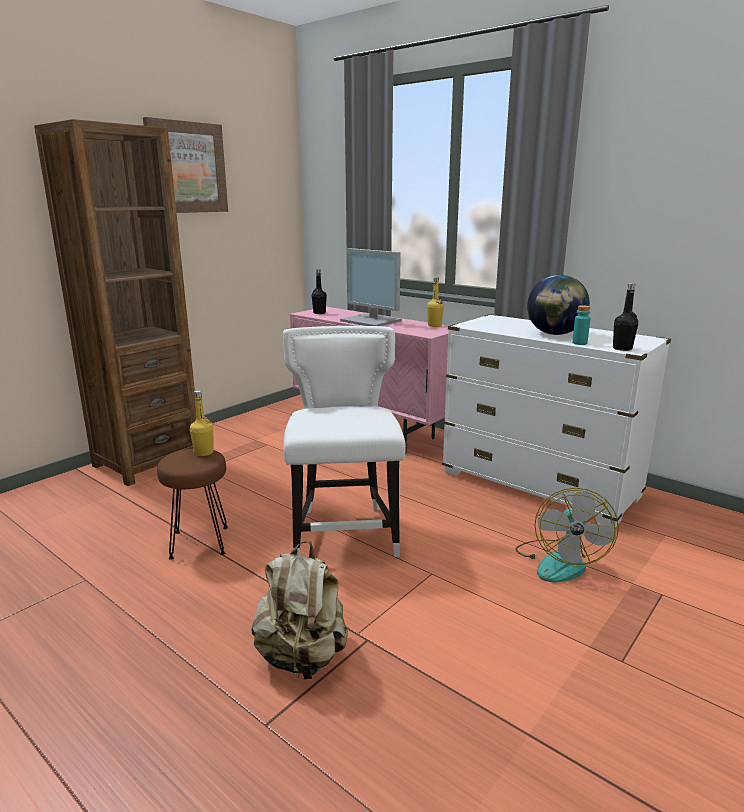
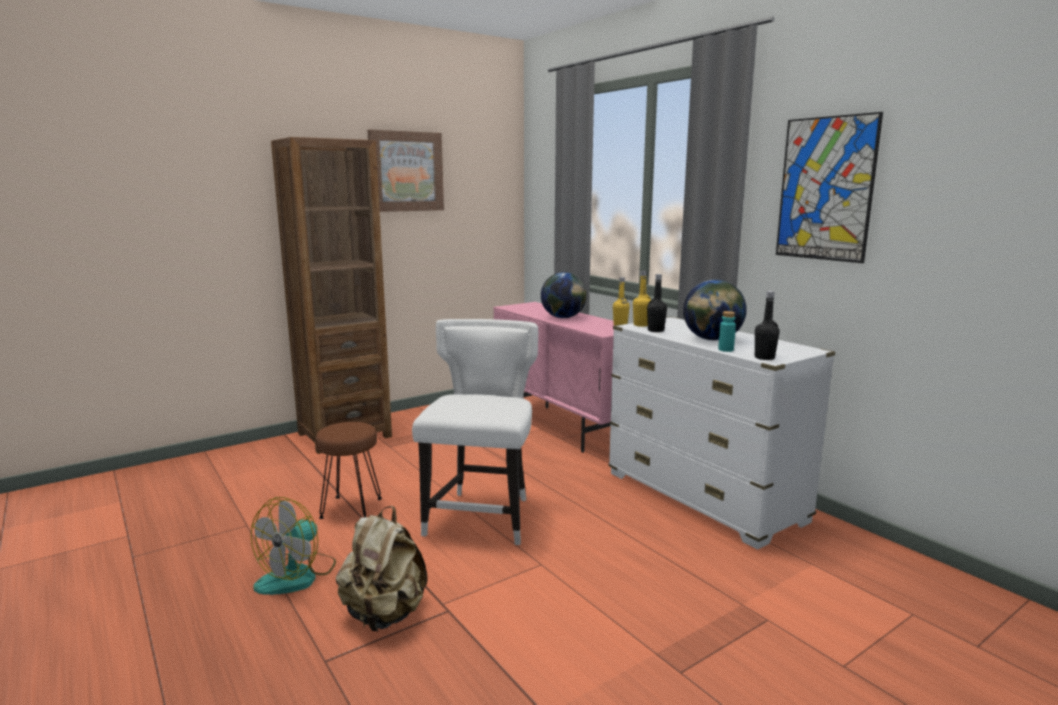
camera: 15 degrees right, 5 degrees down
(204, 453) = (359, 426): yellow bottle -> yellow bottle (641, 325)
(319, 313) = (521, 307): black bottle -> black bottle (655, 330)
(372, 321) = (563, 317): monitor -> globe
(559, 561) = (677, 572): fan -> fan (297, 575)
(655, 183) = (825, 189): none -> picture

